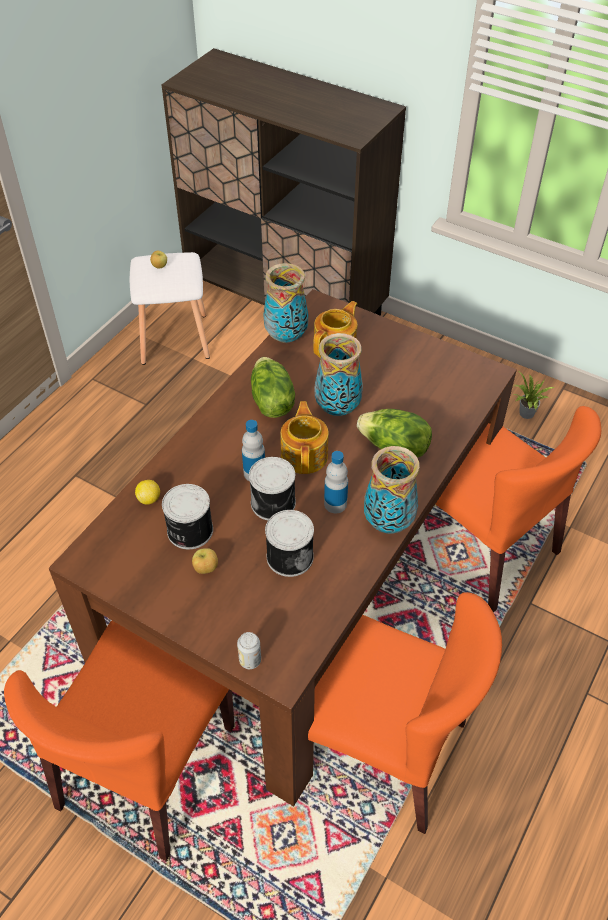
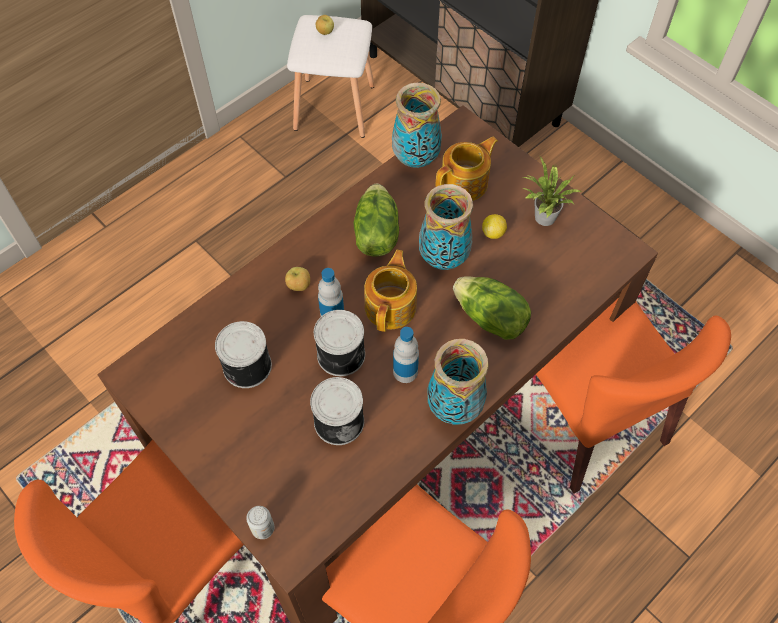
camera: 15 degrees right, 10 degrees up
(149, 499) = (217, 320): lemon -> lemon (493, 233)
(205, 569) = (249, 414): apple -> apple (298, 286)
(525, 414) = (683, 274): potted plant -> potted plant (542, 218)

